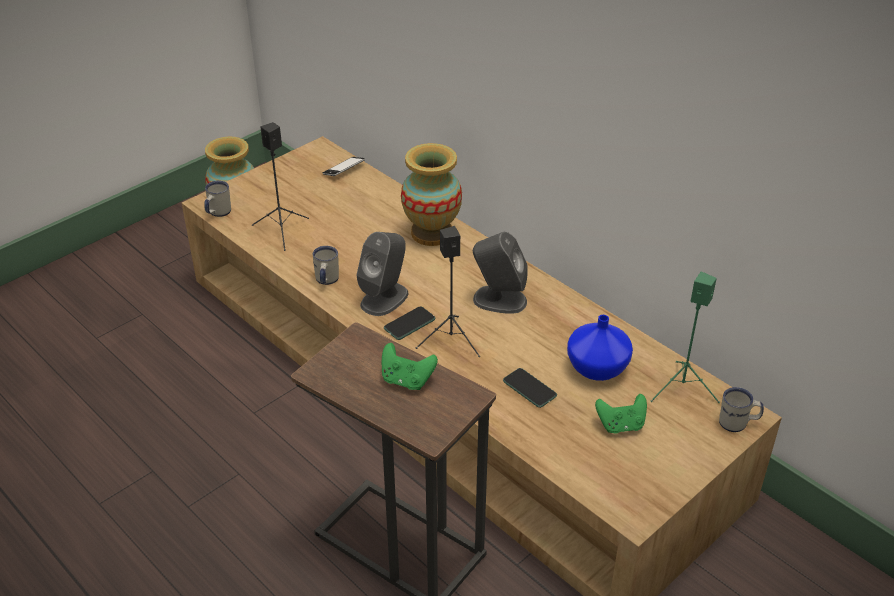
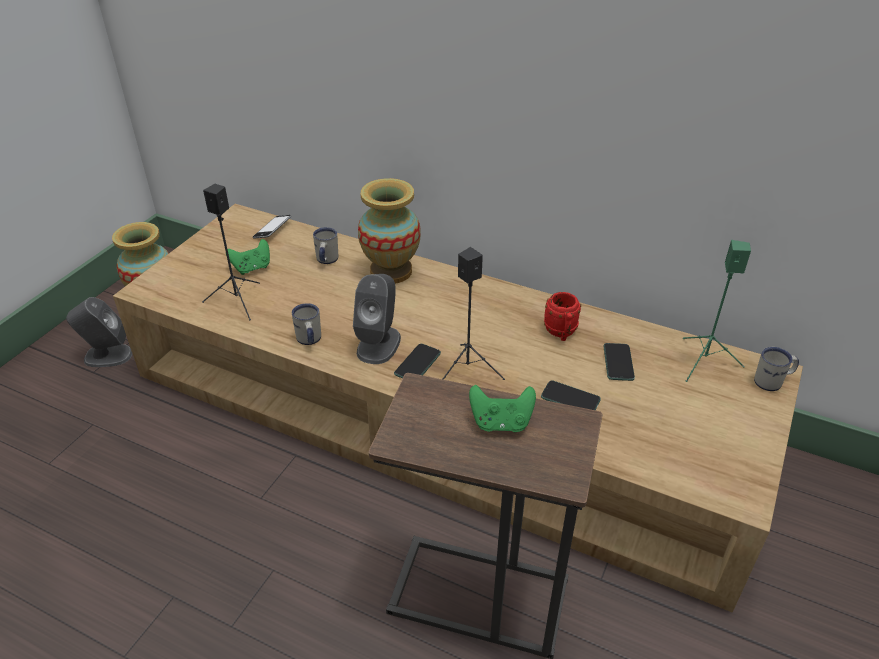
camera: 20 degrees left, 0 degrees up
(217, 213) = (158, 298): white mug -> white mug (326, 261)
(499, 300) = (490, 319): grey speaker -> grey speaker (107, 356)
(558, 328) = (561, 333): none -> red mug
(596, 368) = (618, 362): blue vase -> phone
(621, 425) = (675, 412): green game controller -> green game controller (252, 268)

